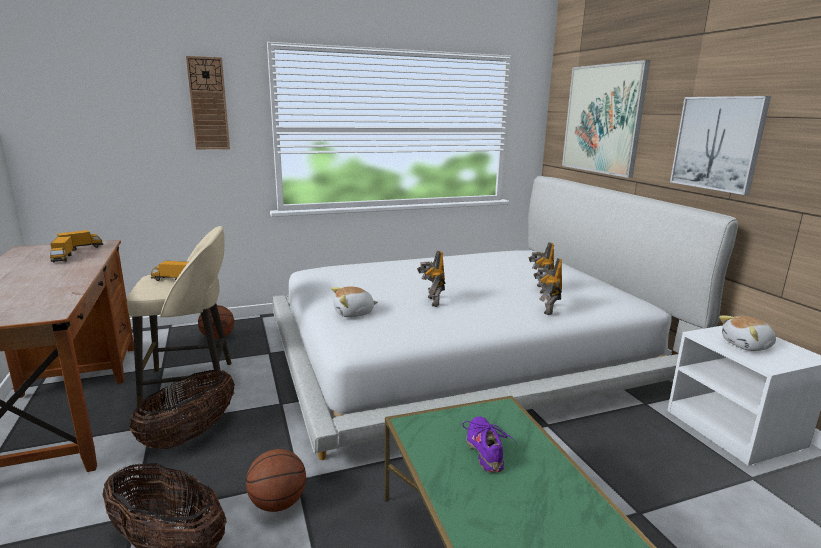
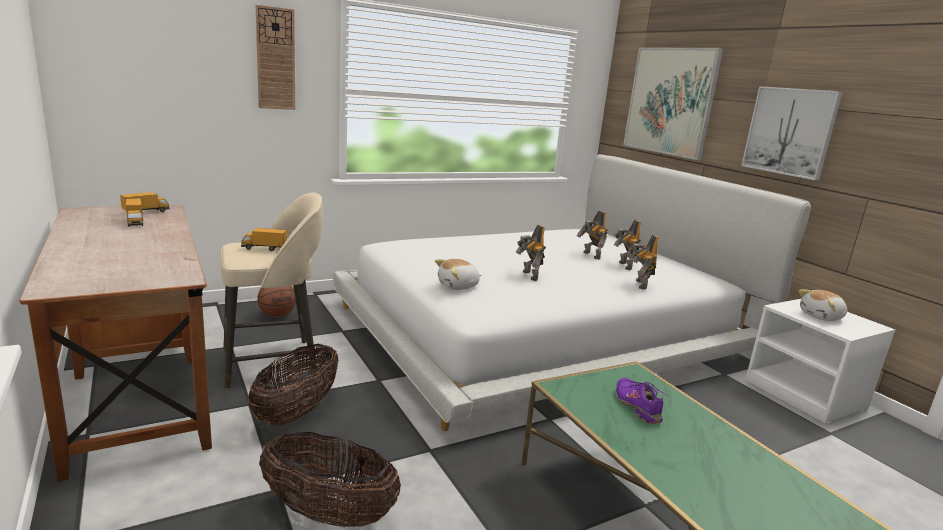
camera: 10 degrees left, 0 degrees up
(277, 503) = (419, 471): basketball -> none
(510, 278) = (590, 255): none -> toy robot

